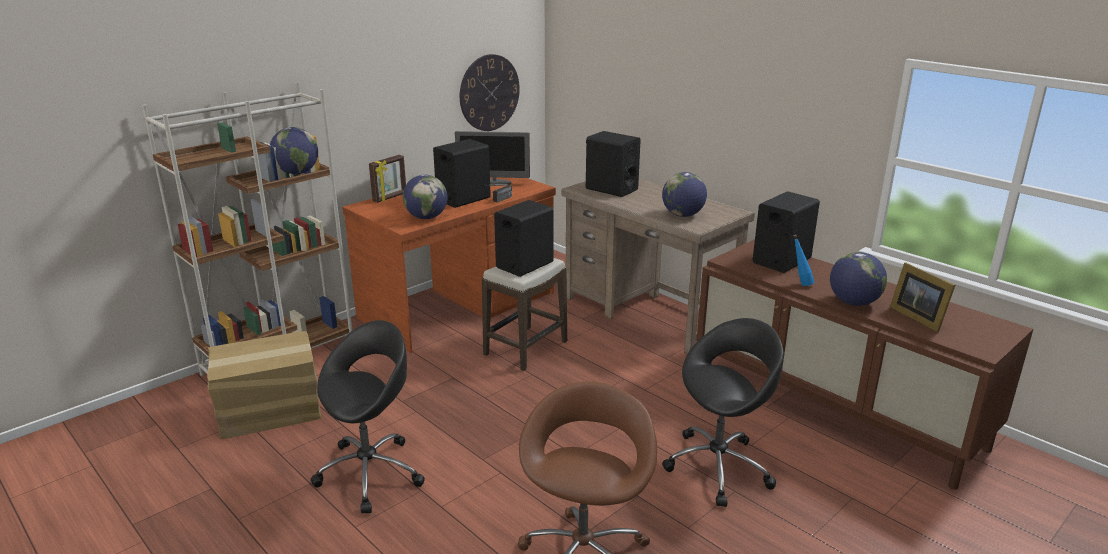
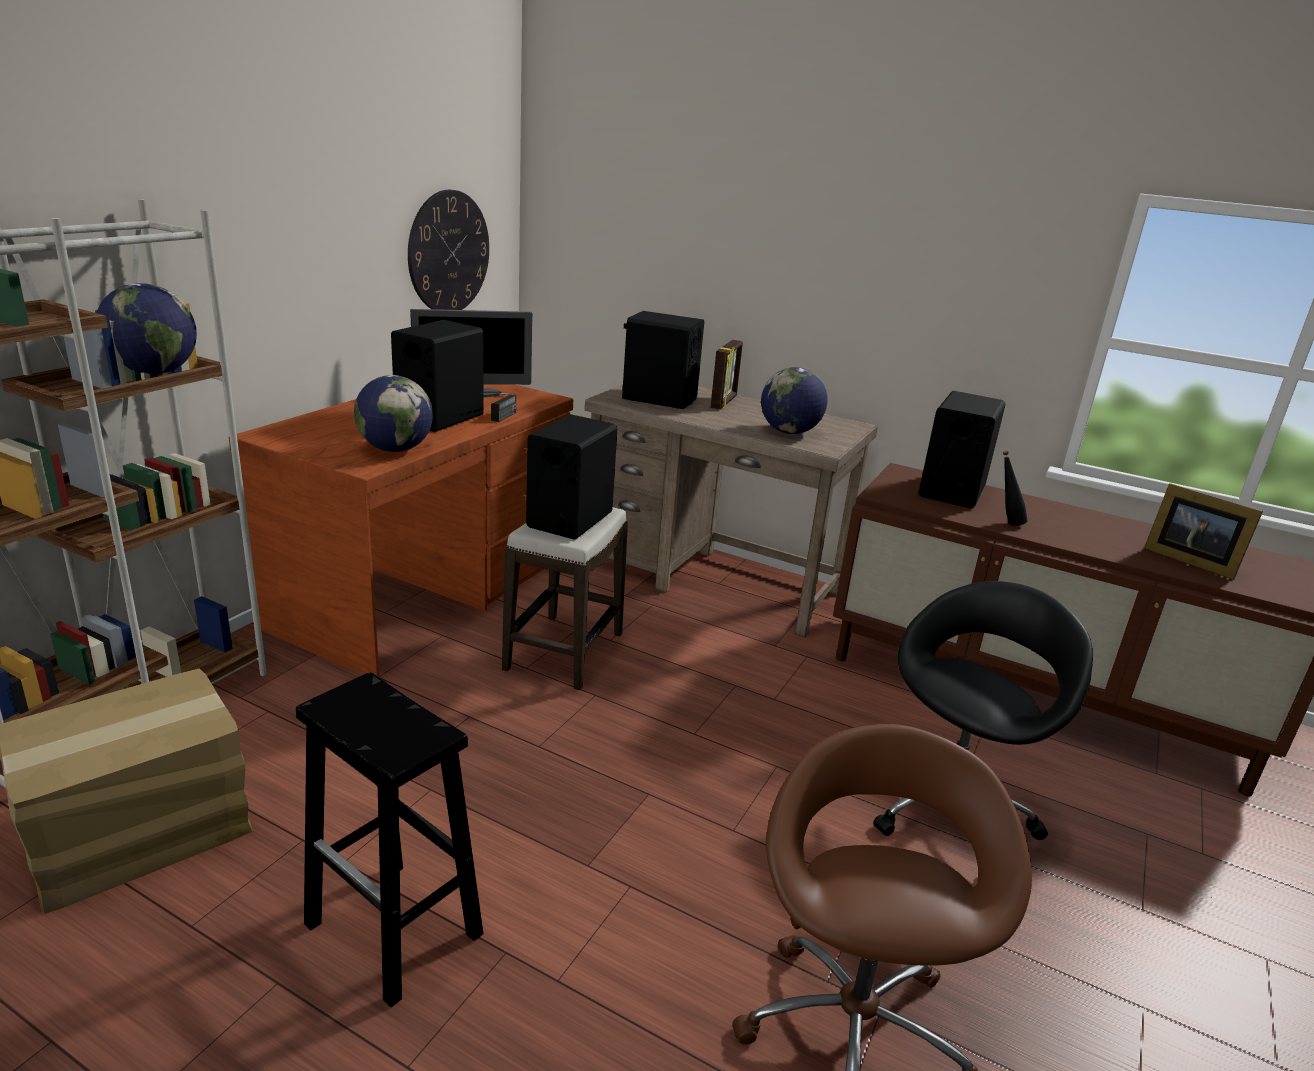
camera: 20 degrees left, 0 degrees up
(372, 472) = (396, 931): black office chair -> black stool
(390, 197) = (311, 419): picture frame -> picture frame (724, 402)
(800, 284) = (1005, 523): blue bottle -> black bottle
(853, 303) = (1096, 545): globe -> none

